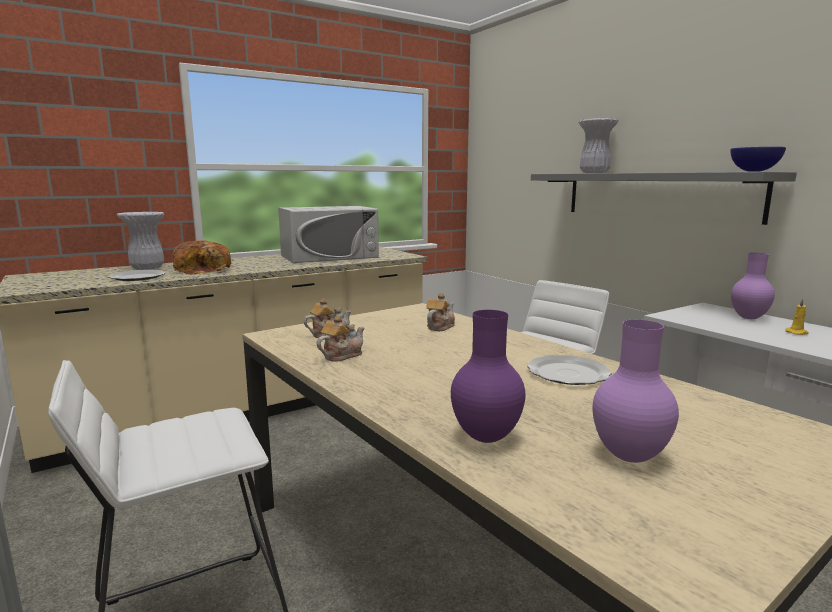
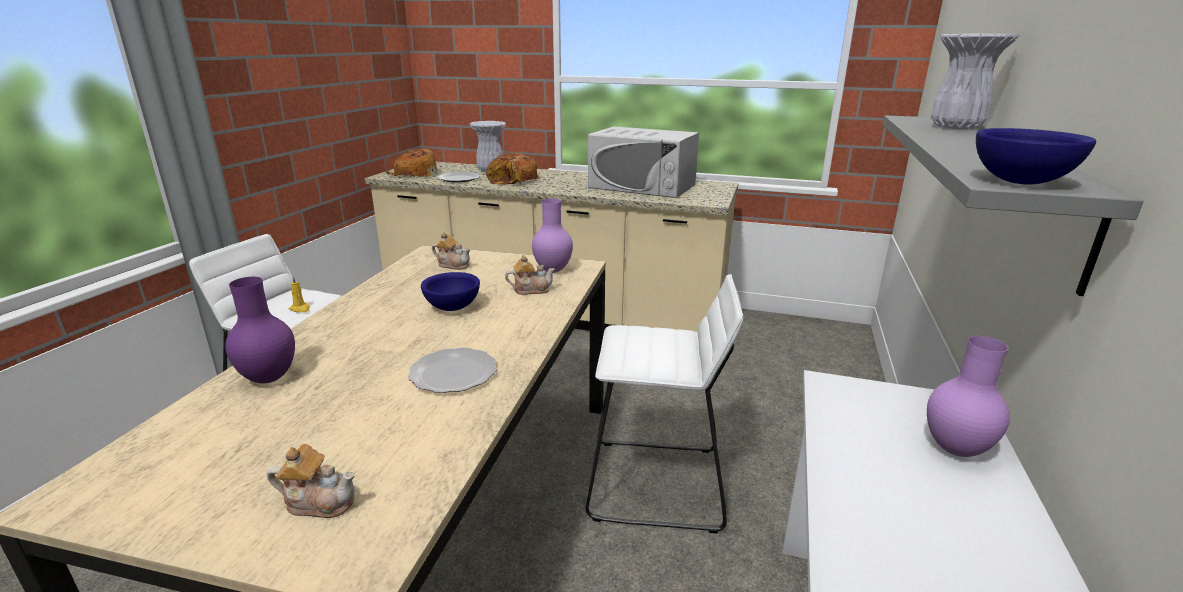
camera: 50 degrees right, 10 degrees up
(56, 283) = (413, 174): none -> bread
(341, 355) = (404, 285): teapot -> teapot (319, 502)
(432, 351) = (453, 308): none -> blue bowl
(627, 456) = (262, 440): purple vase -> purple vase (552, 270)
(797, 333) = (936, 507): yellow candle -> yellow candle (300, 309)

